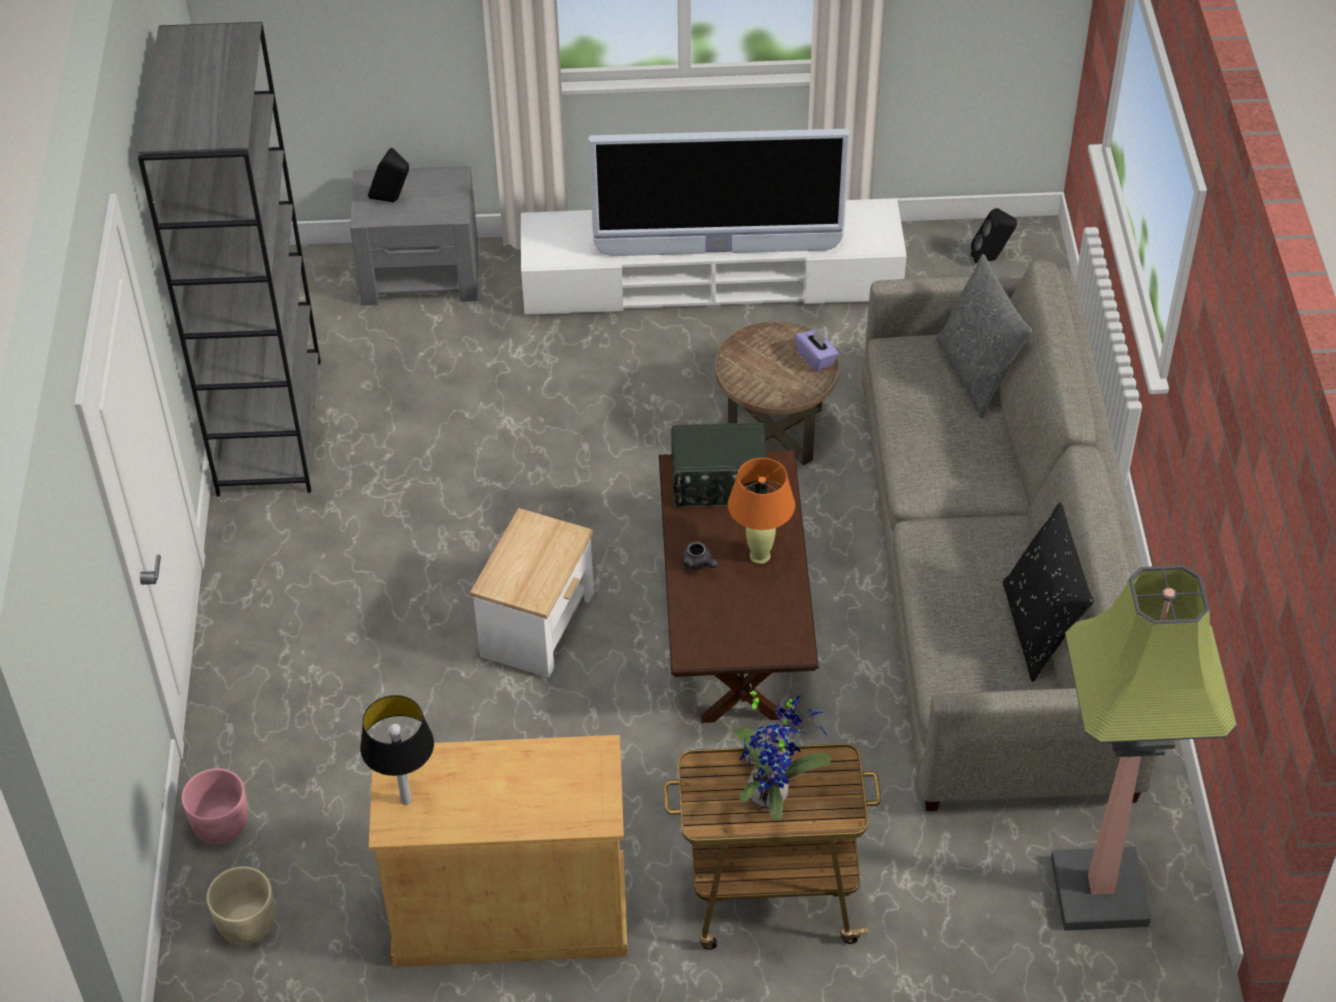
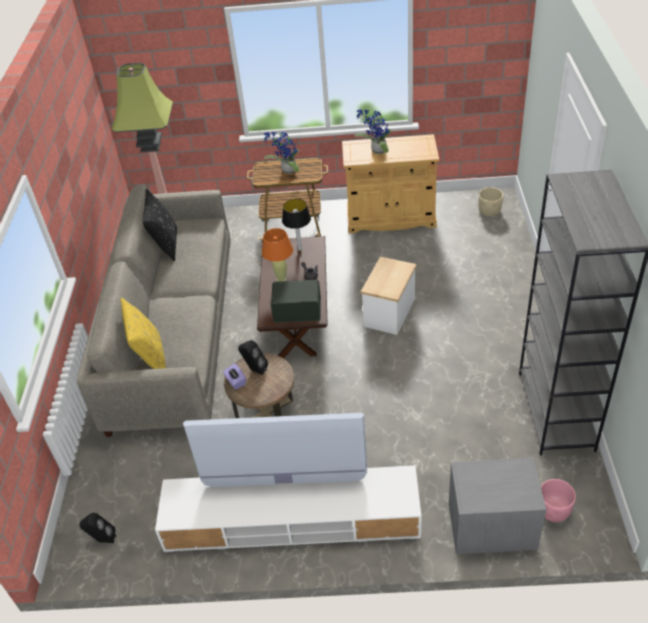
camera: 175 degrees left, 5 degrees down
(221, 825) = (511, 238): pink planter -> pink planter (553, 510)
(392, 200) = (509, 480): black speaker -> black speaker (254, 370)
(406, 799) = (422, 145): table lamp -> table lamp (300, 249)
(530, 784) = (377, 151): none -> potted plant
(977, 373) = (150, 358): grey pillow -> yellow pillow

